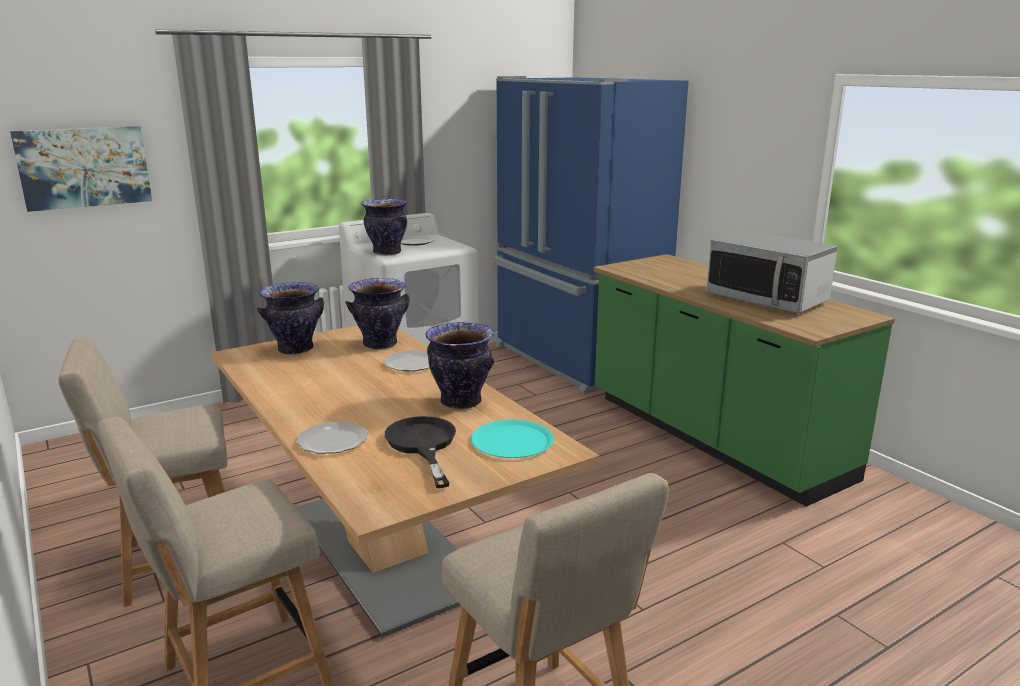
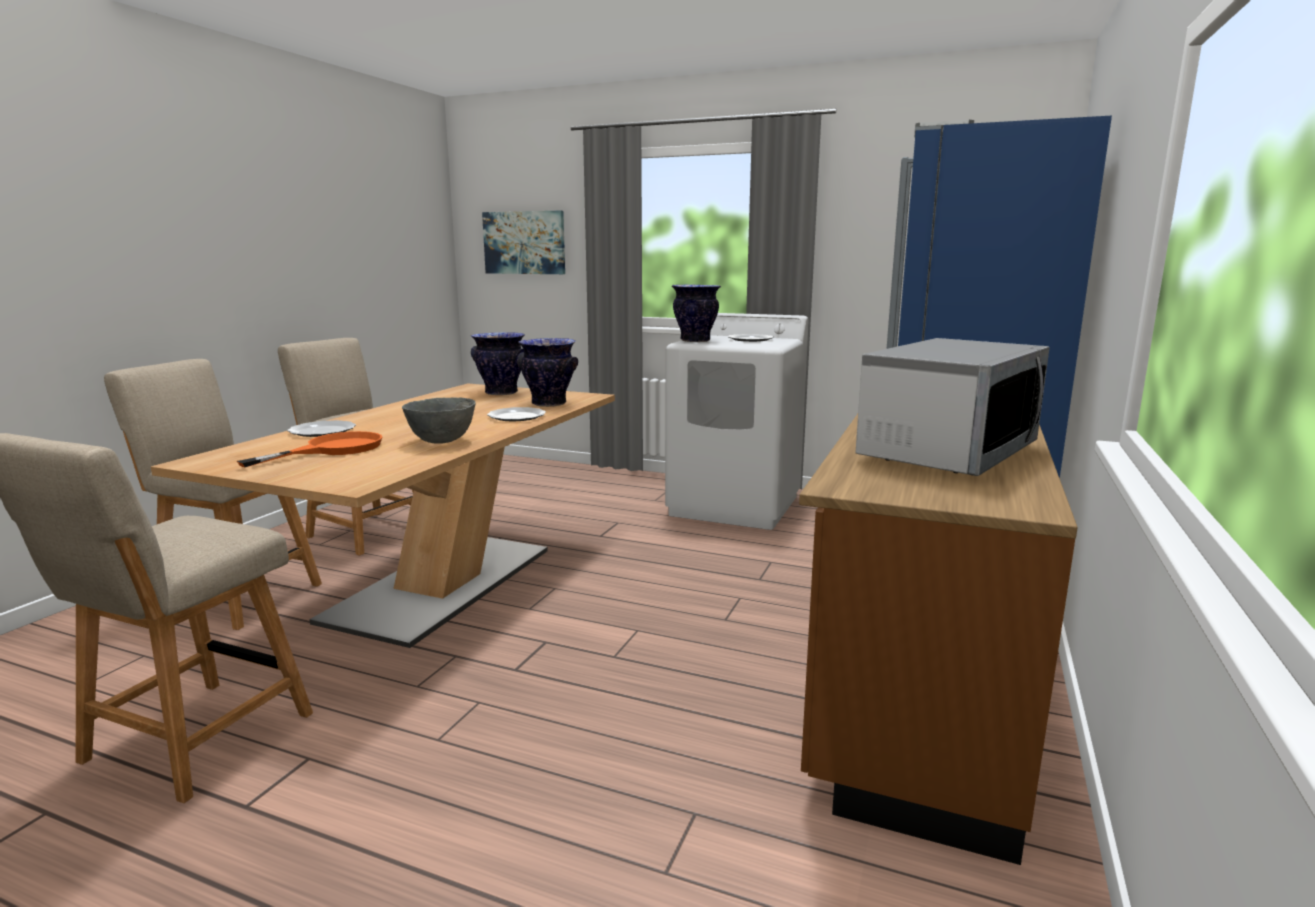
camera: 55 degrees right, 5 degrees down
(423, 445) = (332, 449): black frying pan -> orange frying pan
(460, 402) = (441, 441): vase -> grey bowl
(512, 441) = (365, 468): turquoise plate -> none
(712, 437) = (917, 681): green counter -> brown counter
(767, 299) = (947, 453): microwave -> microwave turned 150 degrees counterclockwise

